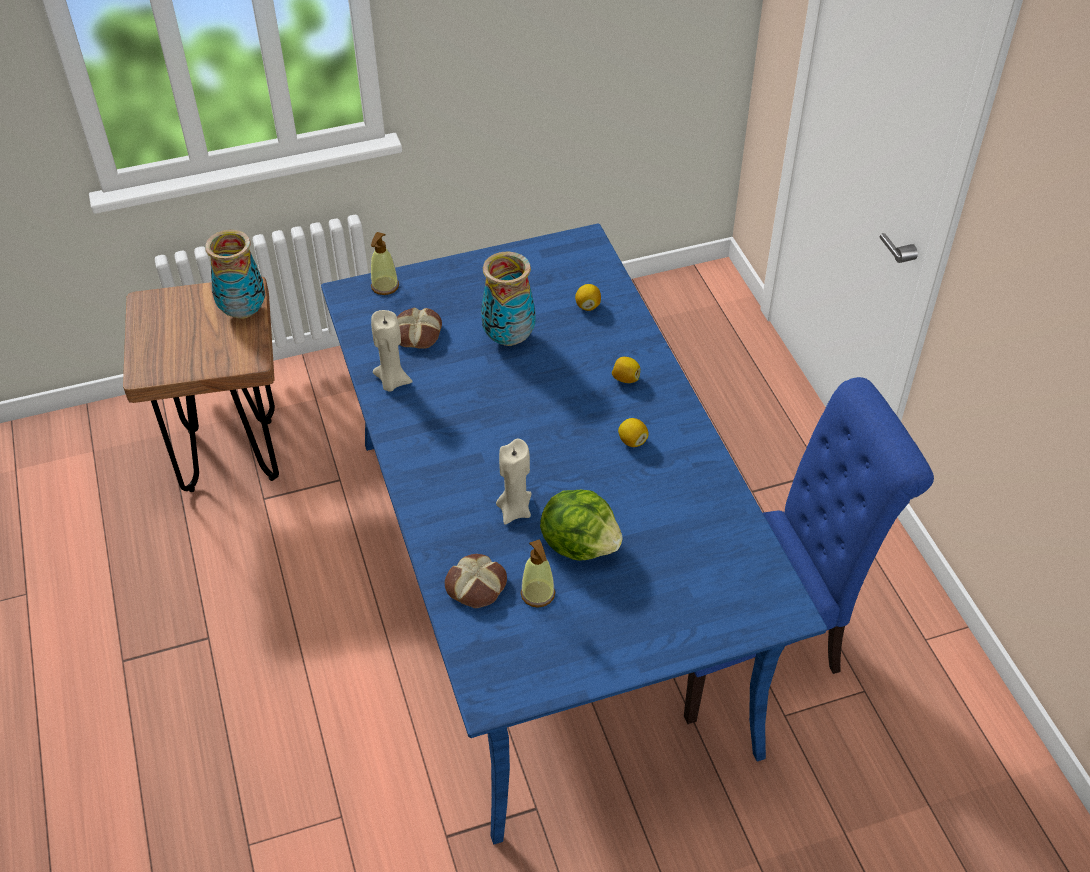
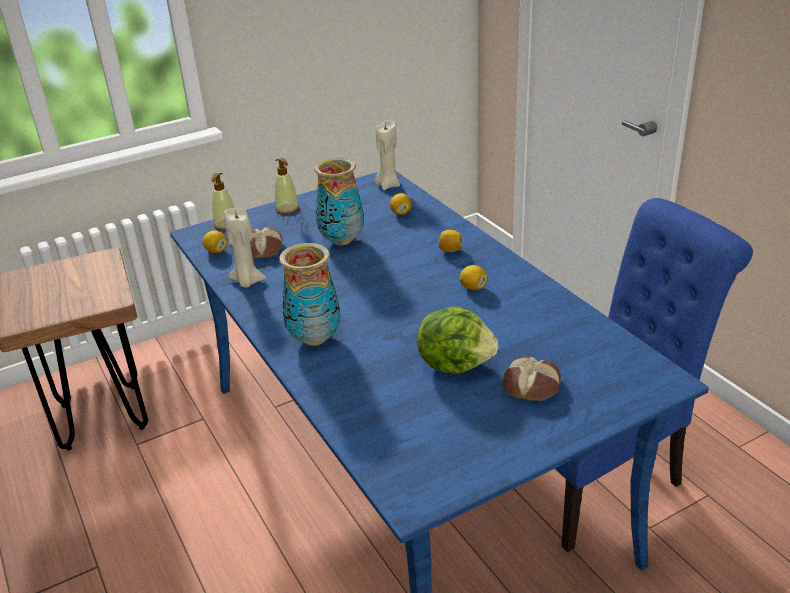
camera: 10 degrees left, 15 degrees down
(243, 311) = (102, 270): vase -> vase (314, 338)
(367, 326) = (216, 251): none -> lemon
(477, 586) = (369, 411): bread -> bread (532, 385)
(515, 510) = (386, 350): beige candle -> beige candle (388, 185)
(538, 594) = (430, 407): soap dispenser -> soap dispenser (287, 209)

